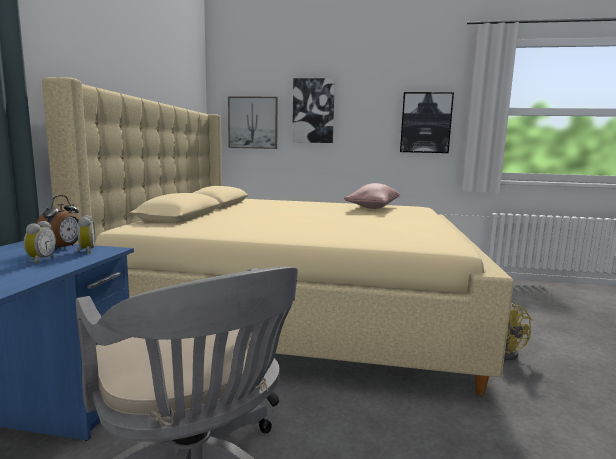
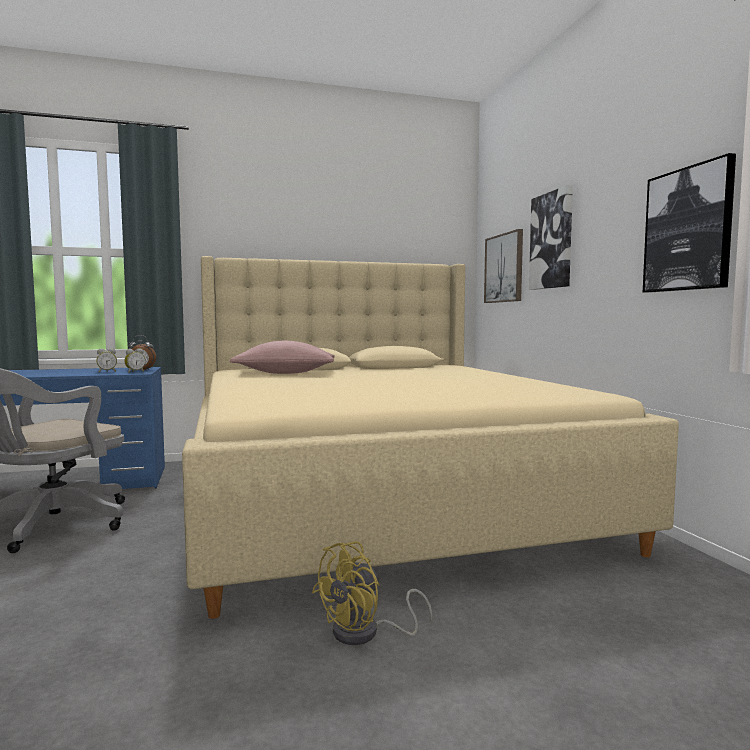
camera: 65 degrees right, 5 degrees down
(373, 208) = (511, 385): pink pillow -> pink pillow (285, 373)

